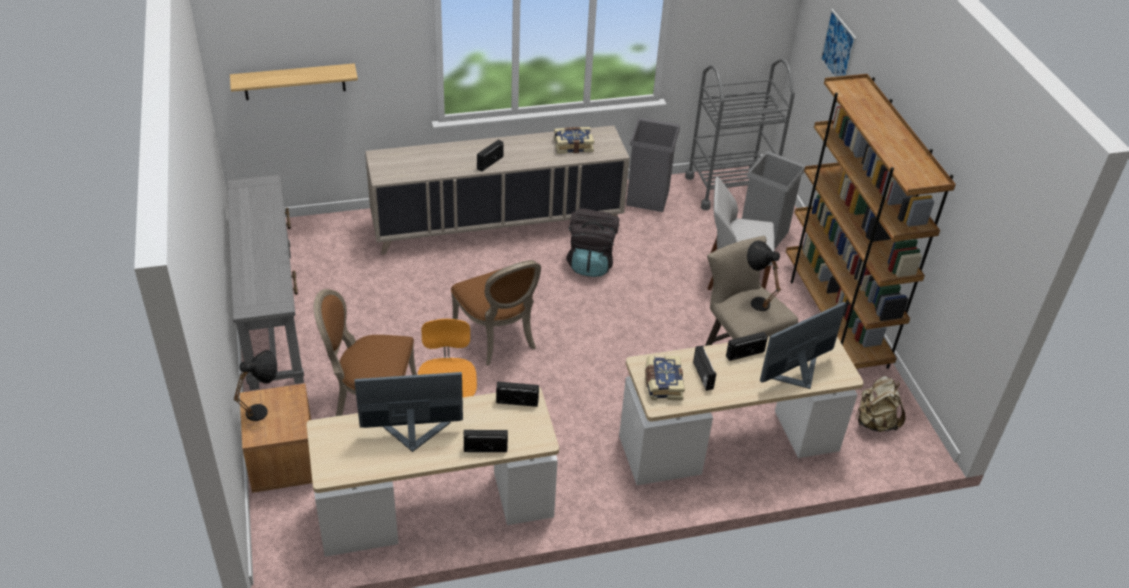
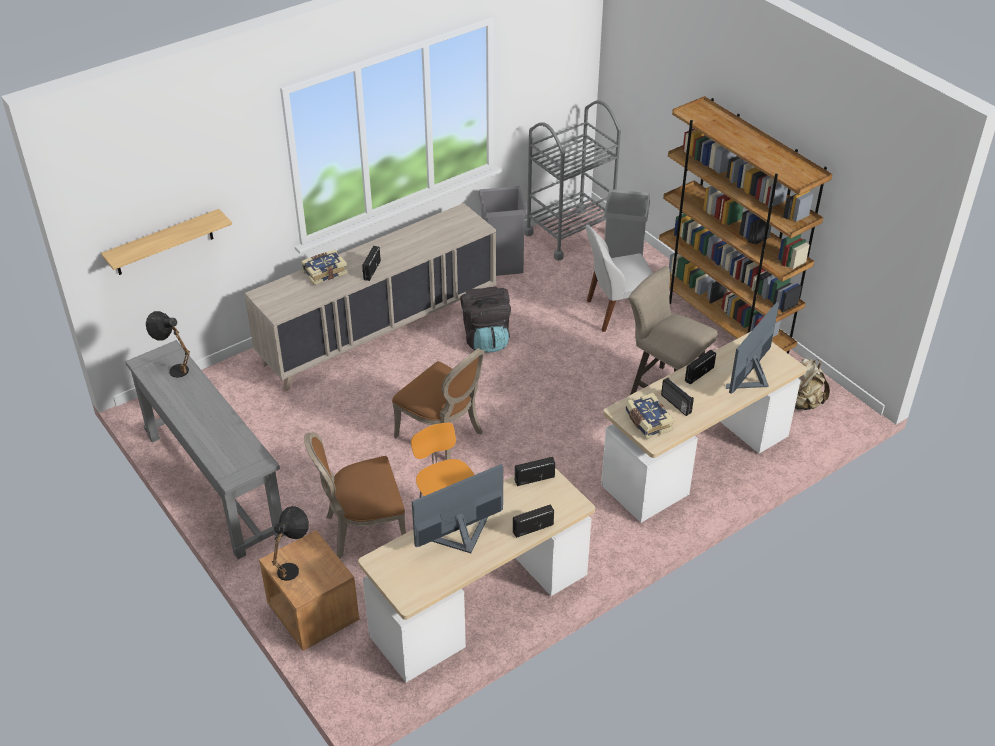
camera: 20 degrees left, 0 degrees up
(573, 145) = (438, 232): book -> book (324, 272)
(756, 299) = (676, 325): black table lamp -> black table lamp (174, 368)
(838, 49) = (658, 79): picture -> none

